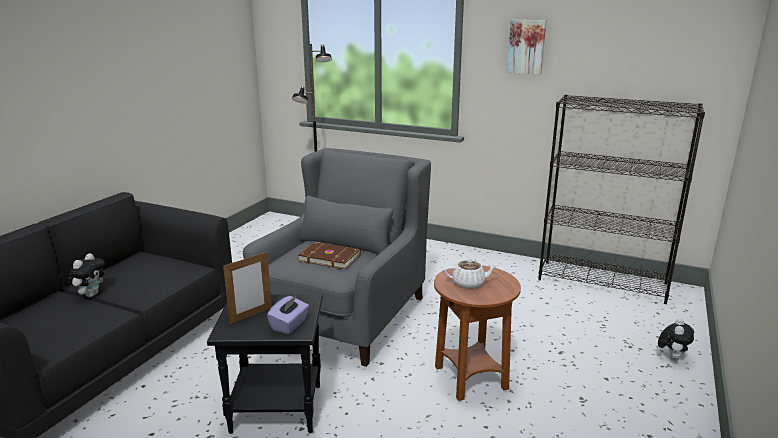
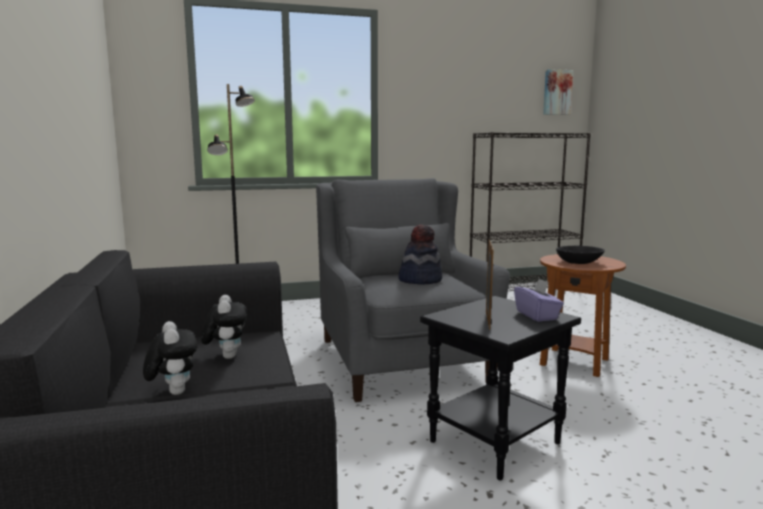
camera: 40 degrees left, 10 degrees down
(329, 257) = (420, 280): brown book -> hat
(469, 283) = (579, 262): white teapot -> black bowl
(526, 46) = (436, 93): picture -> picture (557, 92)
(672, 357) = (638, 314): plush toy -> plush toy (226, 356)

